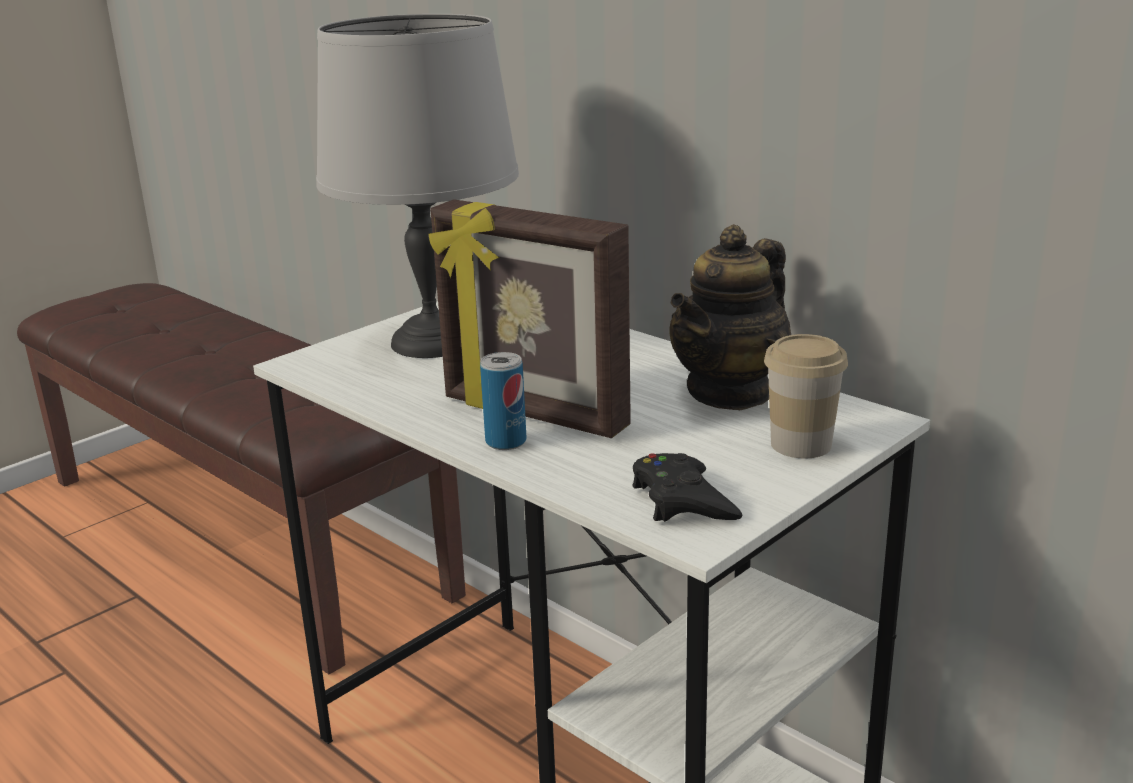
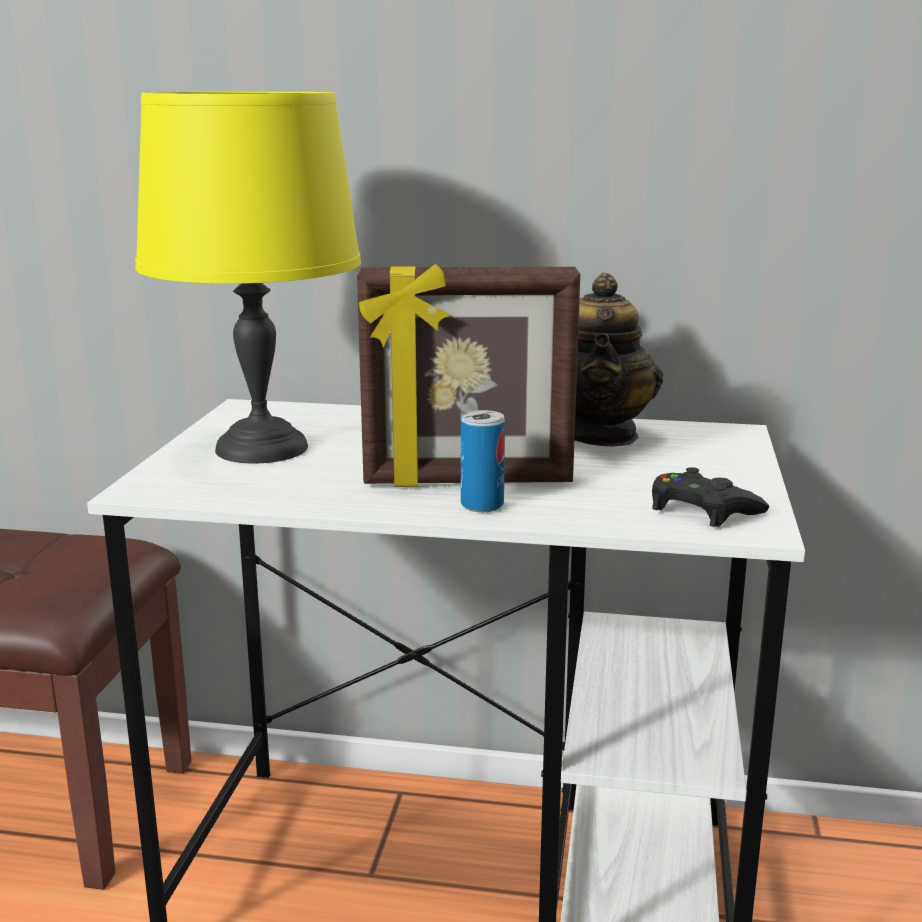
camera: 35 degrees left, 5 degrees down
(434, 342) = (264, 447): grey table lamp -> yellow table lamp
(801, 444) = (714, 456): cup -> none

